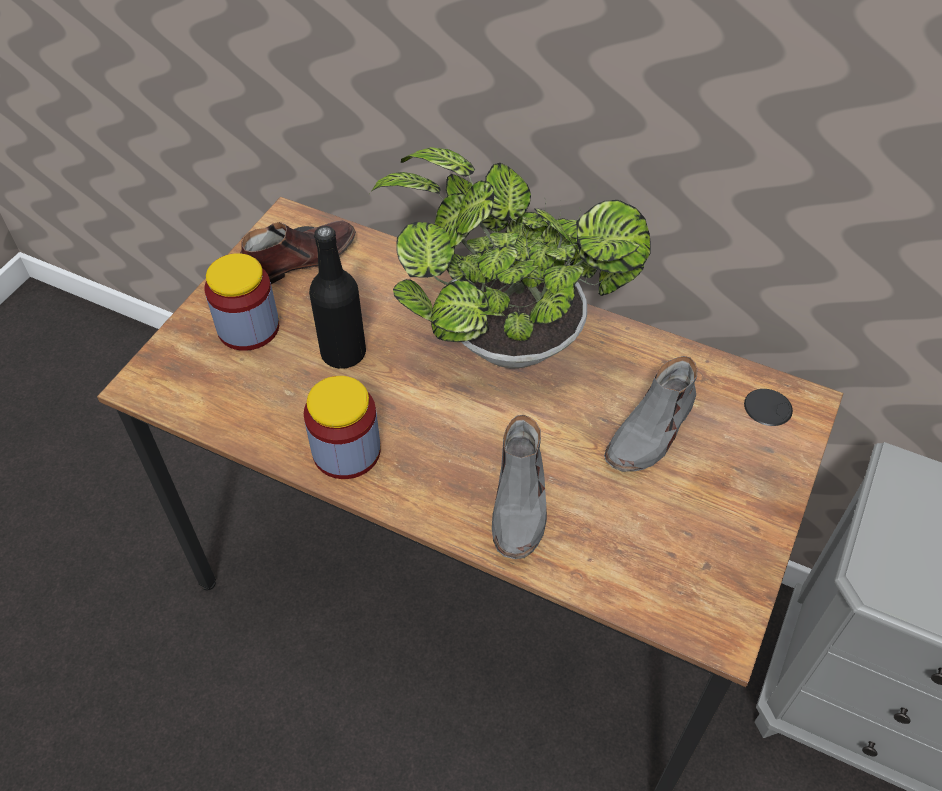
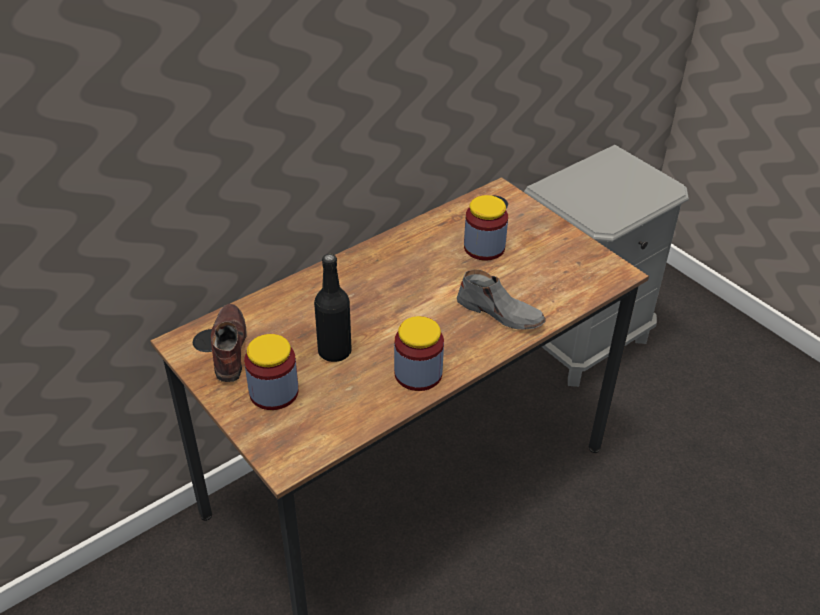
camera: 65 degrees left, 10 degrees down
(502, 339) = (376, 279): potted plant -> none
(651, 431) = (484, 248): grey shoe -> jar

